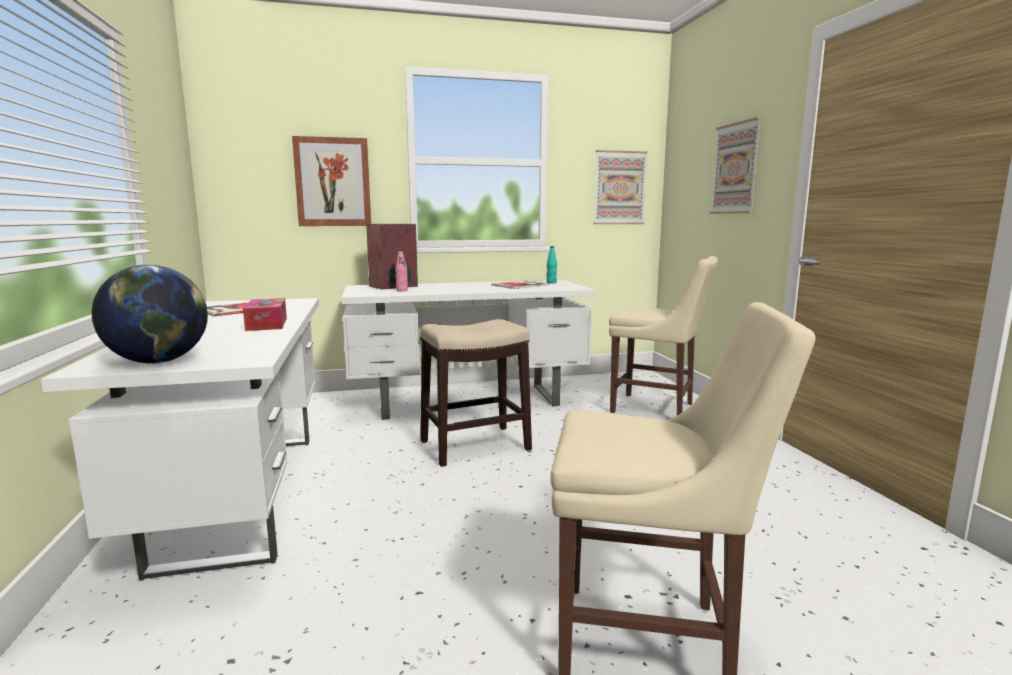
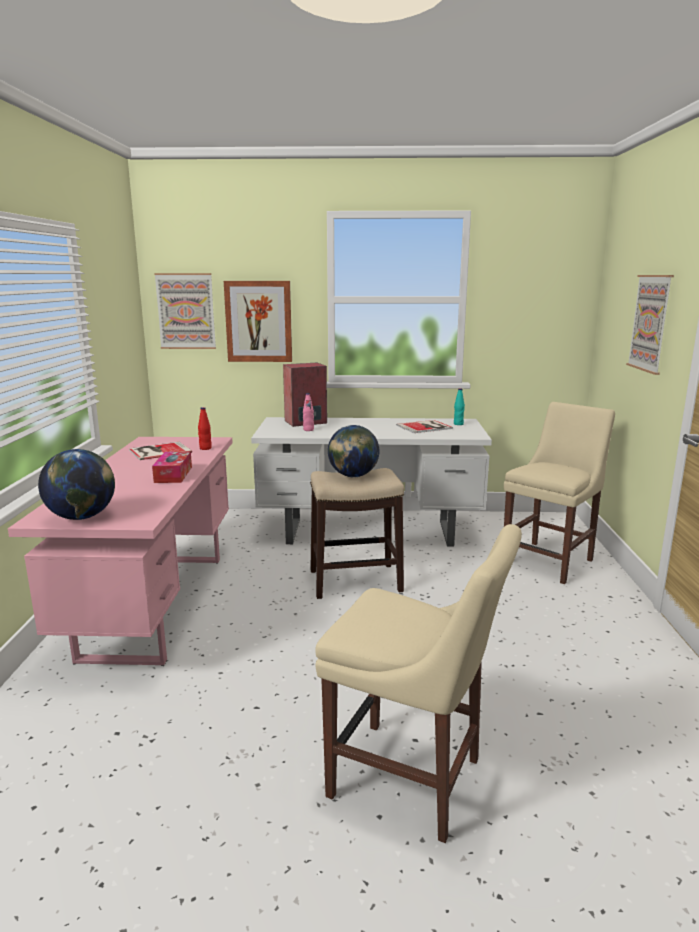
camera: 15 degrees right, 5 degrees up
(242, 494) = (156, 603): white desk -> pink desk
(293, 305) = (205, 448): none -> red bottle
(470, 326) = (353, 476): none -> globe
(619, 188) = (545, 324): picture -> picture (186, 311)
(656, 409) = (550, 560): beige chair -> beige chair turned 90 degrees counterclockwise

